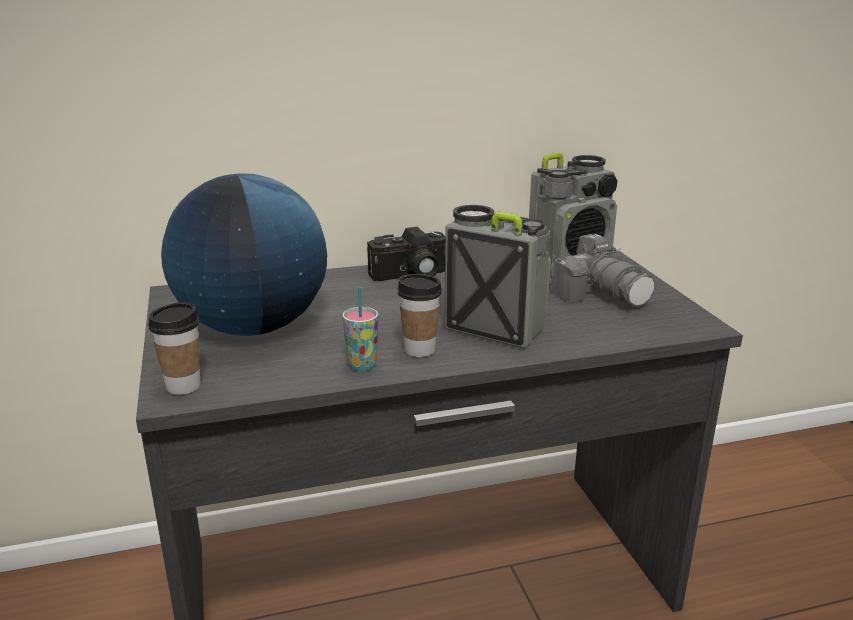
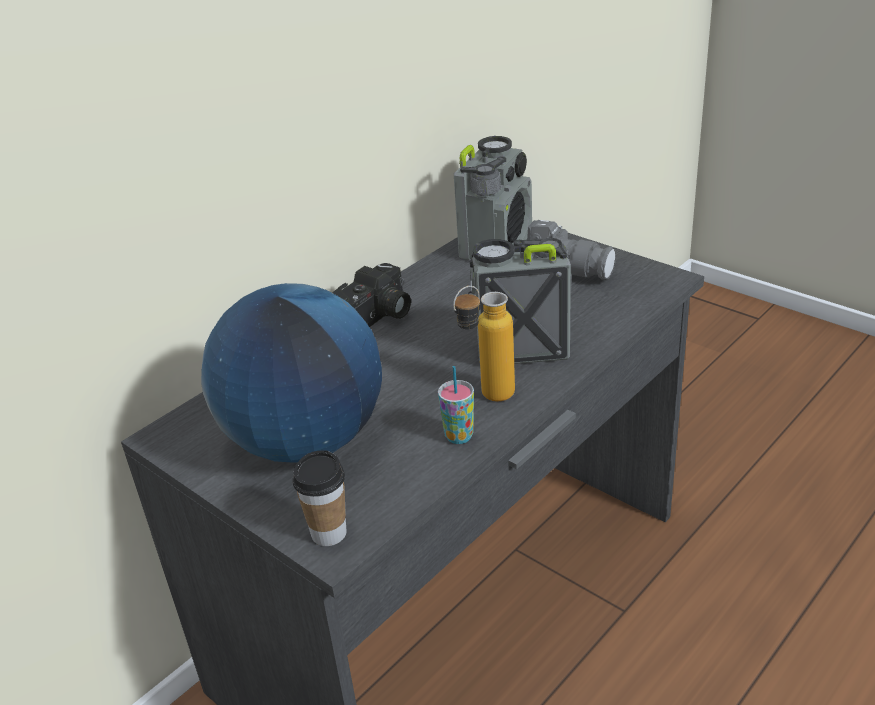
camera: 30 degrees left, 10 degrees up
(419, 350) = (486, 398): cup -> bottle

